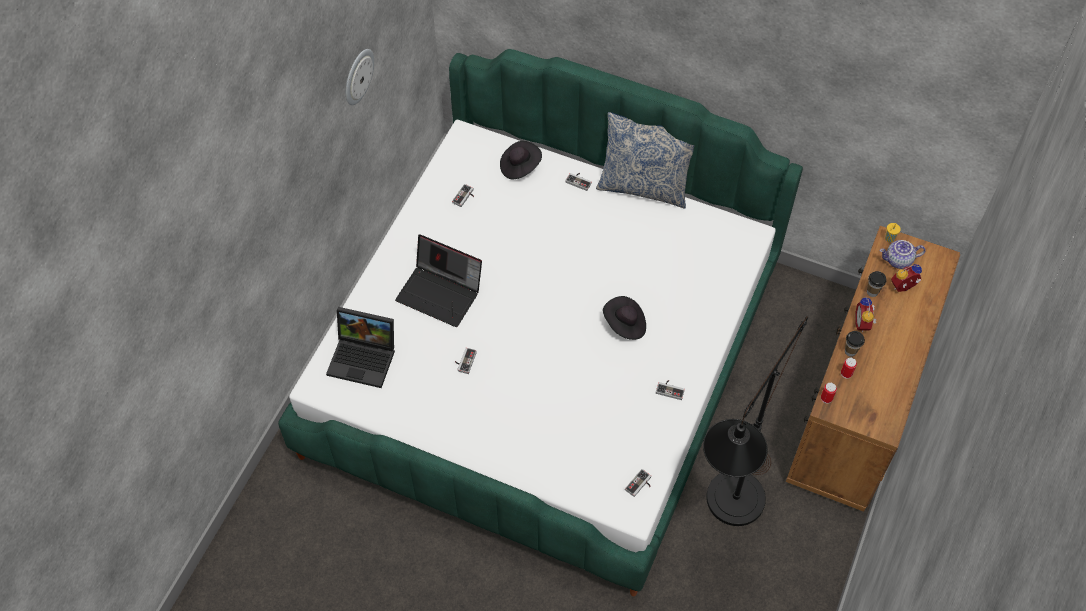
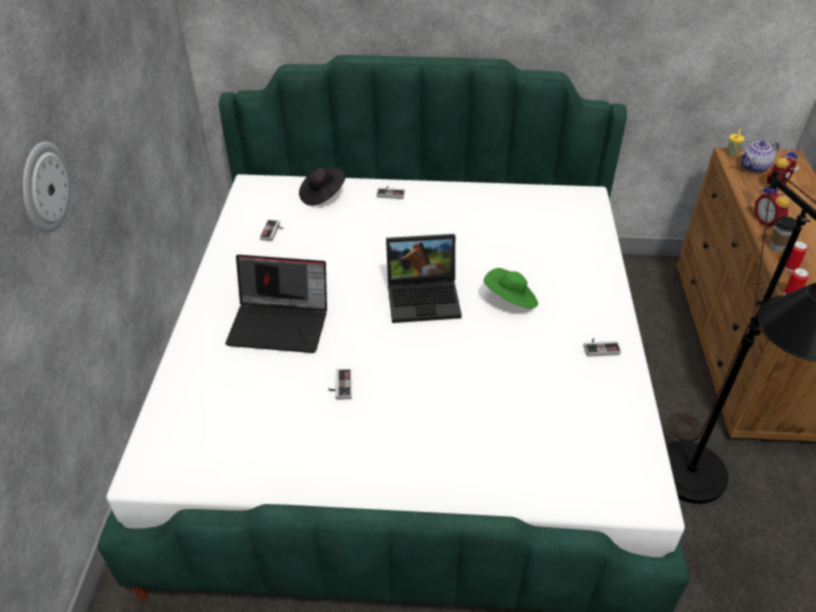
camera: 20 degrees left, 15 degrees down
(358, 76) = (115, 61): wall clock -> wall clock (44, 187)
(364, 358) = (205, 418): laptop -> laptop (425, 297)
(625, 324) = (510, 300): black hat -> green hat
(640, 485) = (634, 462): game controller -> none
(644, 186) = (458, 183): pillow -> none
(872, 292) = (753, 195): cup -> none

